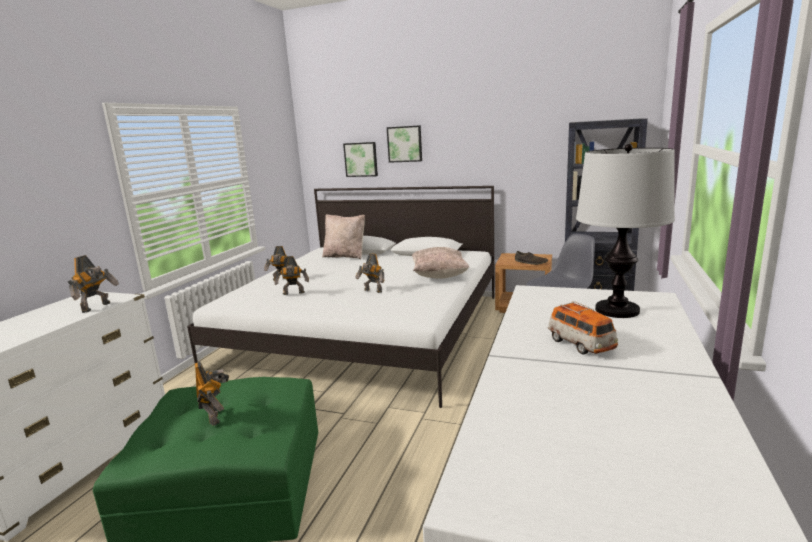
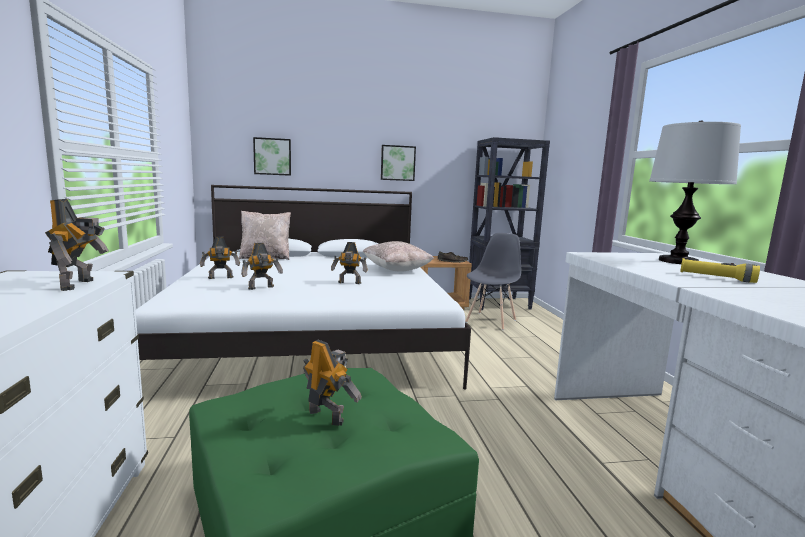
camera: 30 degrees left, 5 degrees down
(405, 144) = (324, 145): picture -> picture (397, 163)
(581, 345) = (716, 278): toy car -> yellow flashlight

